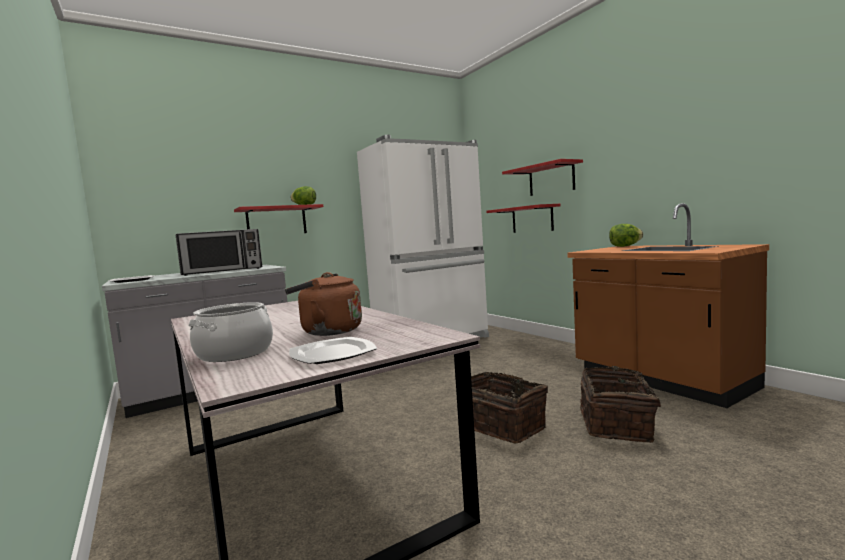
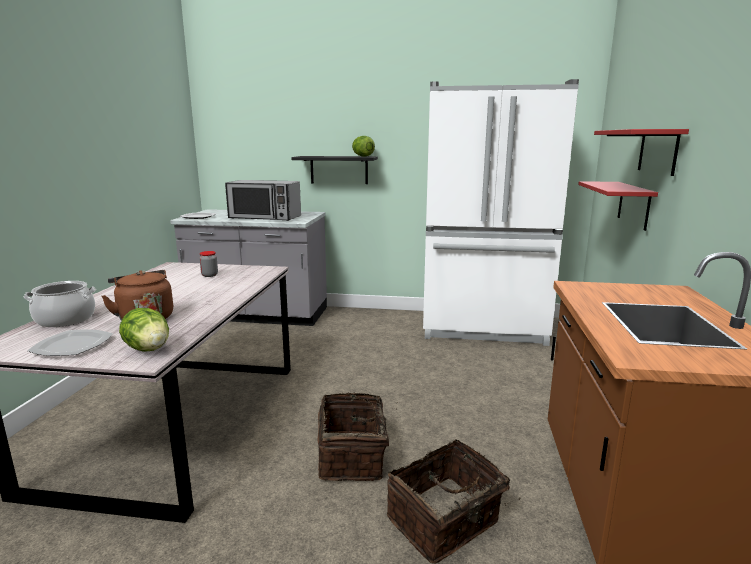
camera: 40 degrees right, 10 degrees up
(270, 311) = (209, 275): none -> jar
(276, 221) = (339, 170): red shelf -> black shelf
(625, 246) = (673, 291): lettuce -> lettuce (148, 349)

